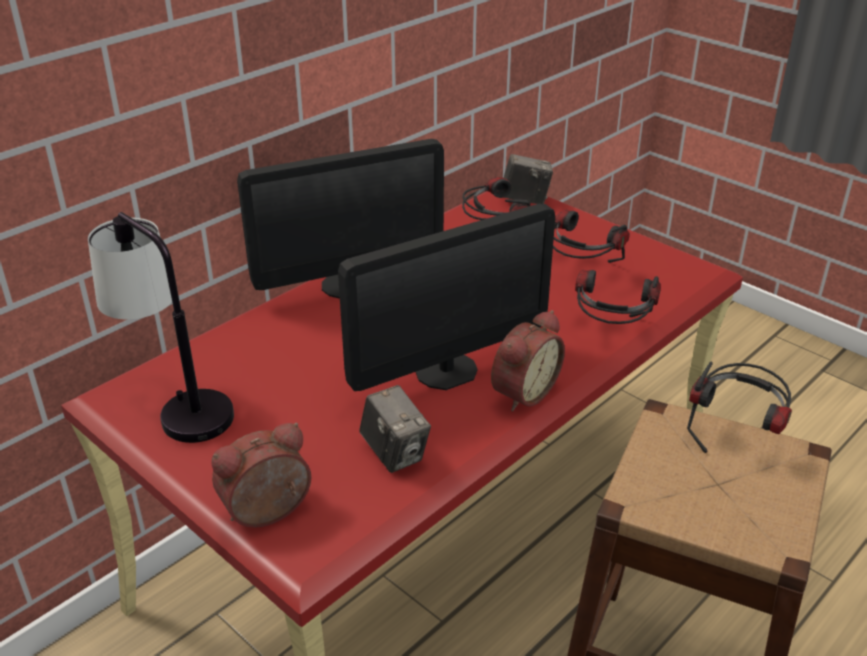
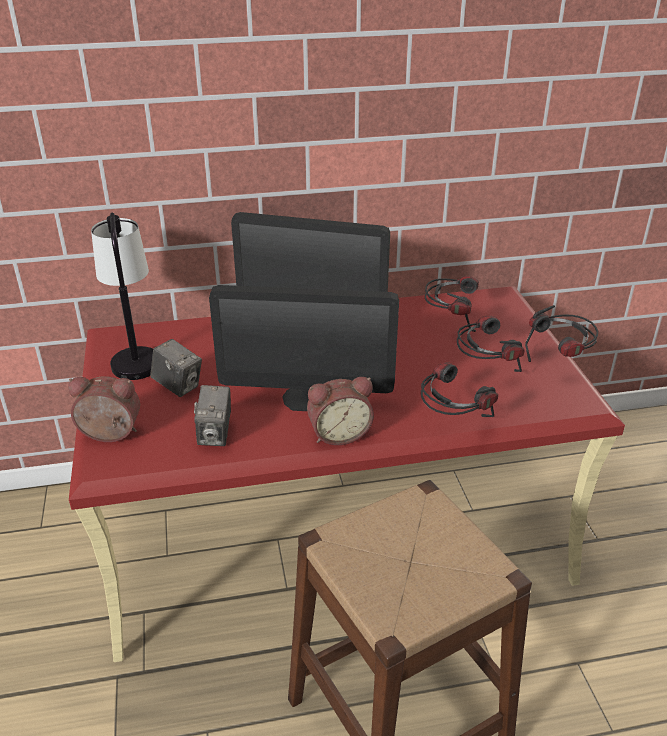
camera: 35 degrees right, 0 degrees up
(525, 200) = (506, 304): camera -> camera (178, 386)
(736, 435) = (465, 535): headphones -> headphones (560, 362)

